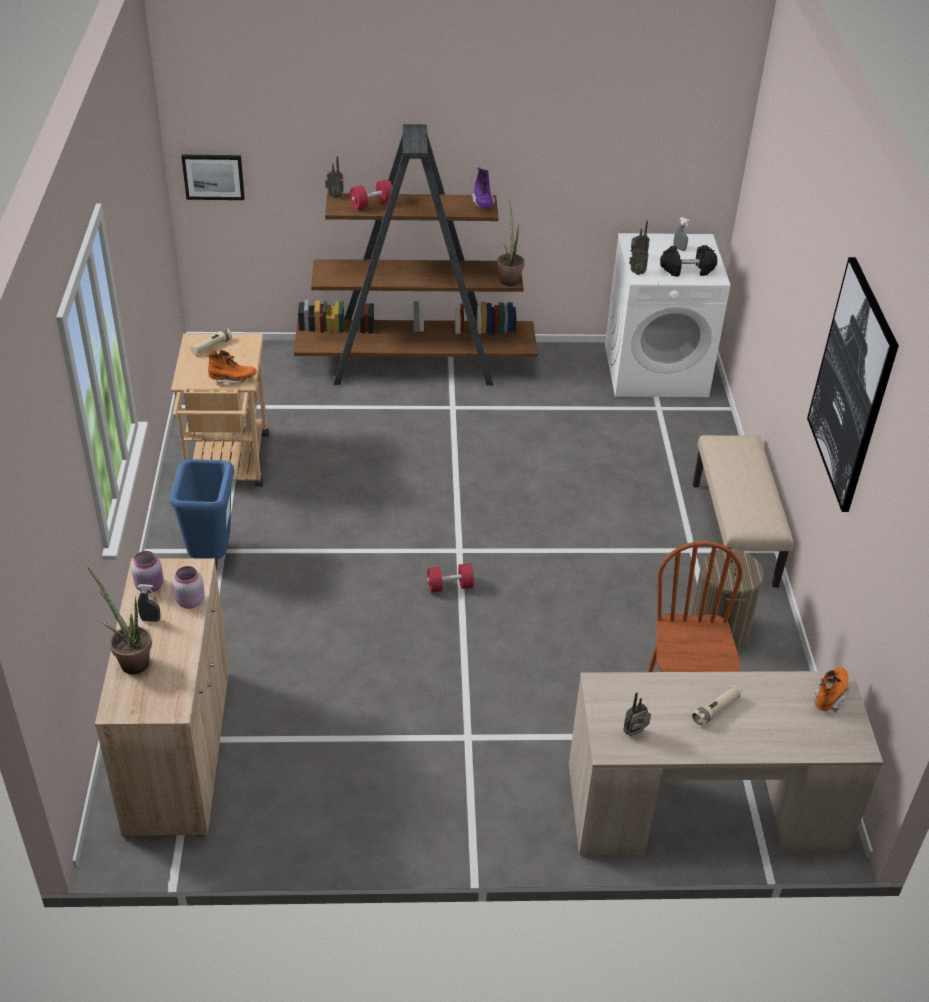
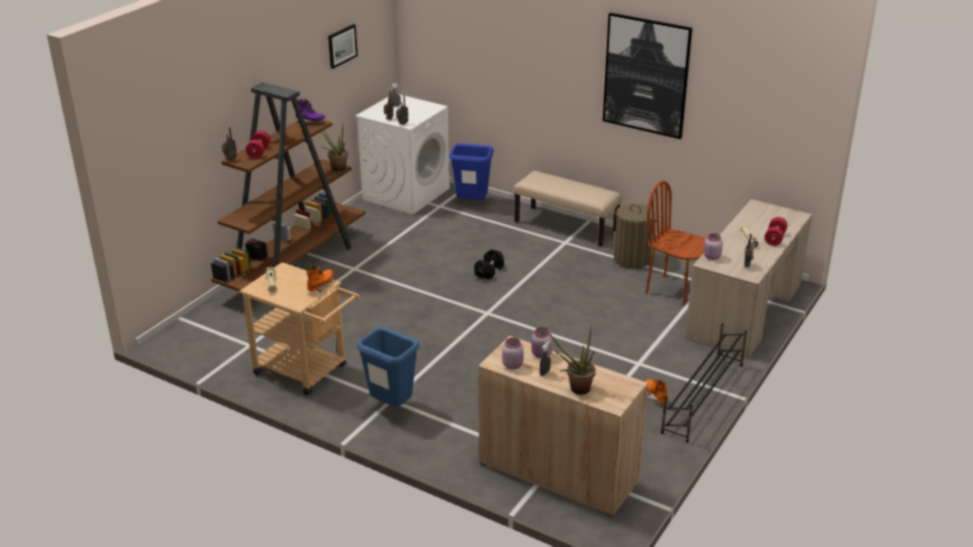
camera: 55 degrees left, 10 degrees down
(213, 176) = (140, 189): picture -> picture (342, 46)
(440, 836) = (702, 398): none -> black shoe rack
(450, 586) = (514, 327): red dumbbell -> red dumbbell (774, 238)
(622, 685) = (711, 257): none -> pink jar
(687, 270) = (419, 111): black dumbbell -> black dumbbell (489, 271)
(694, 431) = (472, 204): none -> blue trash can
(829, 696) = (762, 210): orange boot -> orange boot (655, 396)

